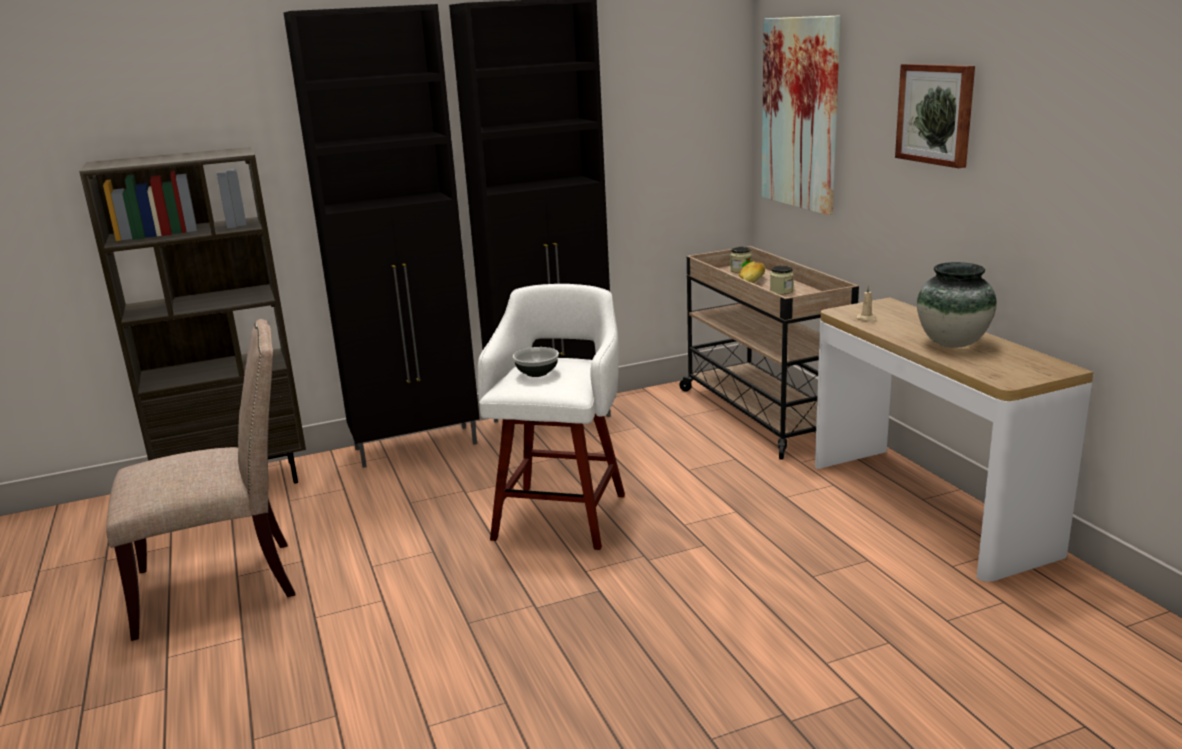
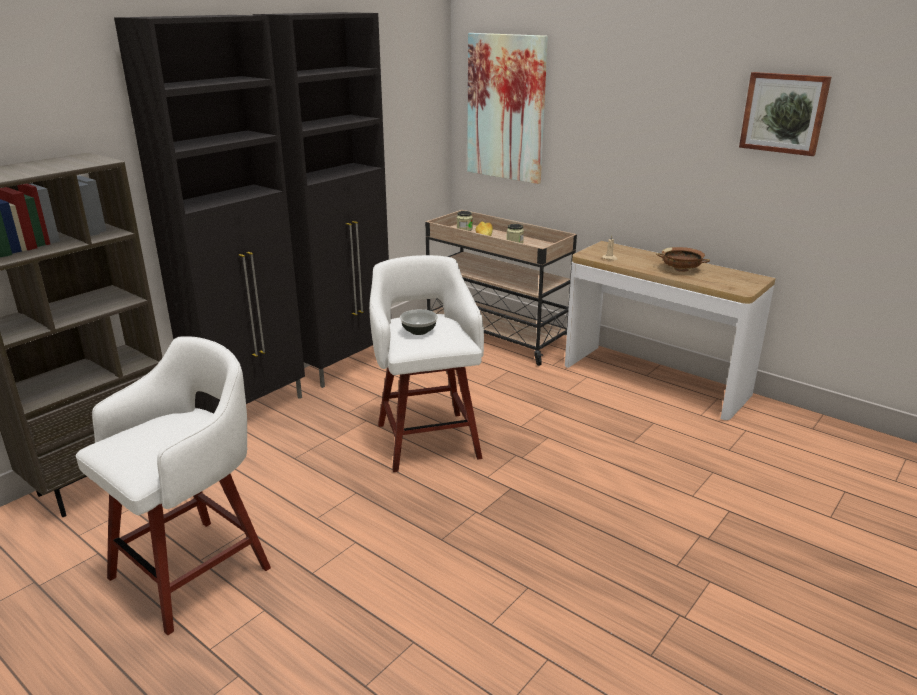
camera: 30 degrees left, 5 degrees up
(224, 583) = (195, 570): beige chair -> white stool
(936, 114) = (641, 111): picture -> picture (784, 113)
(951, 343) = (680, 269): vase -> brown bowl

